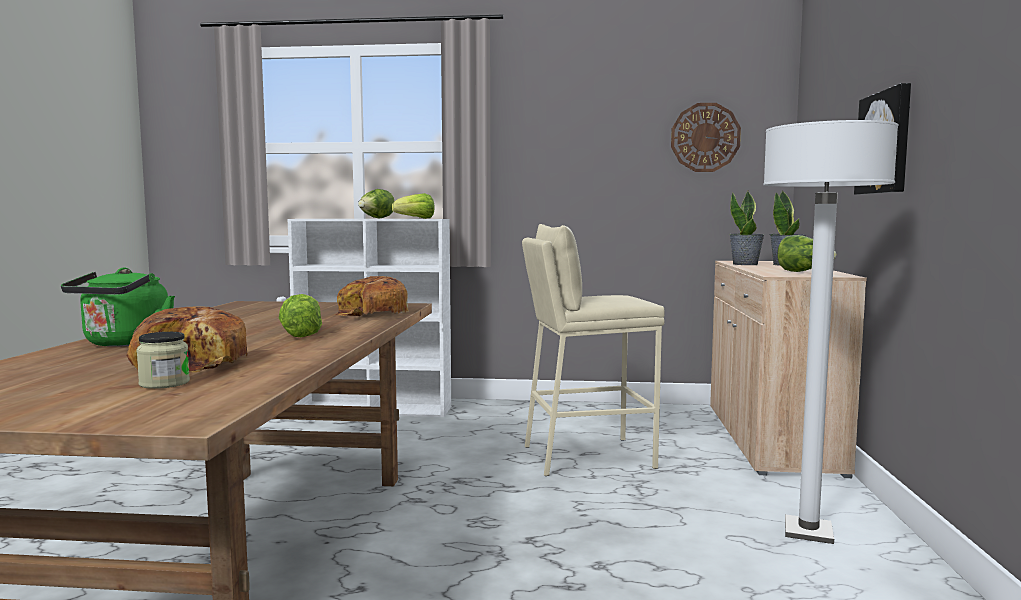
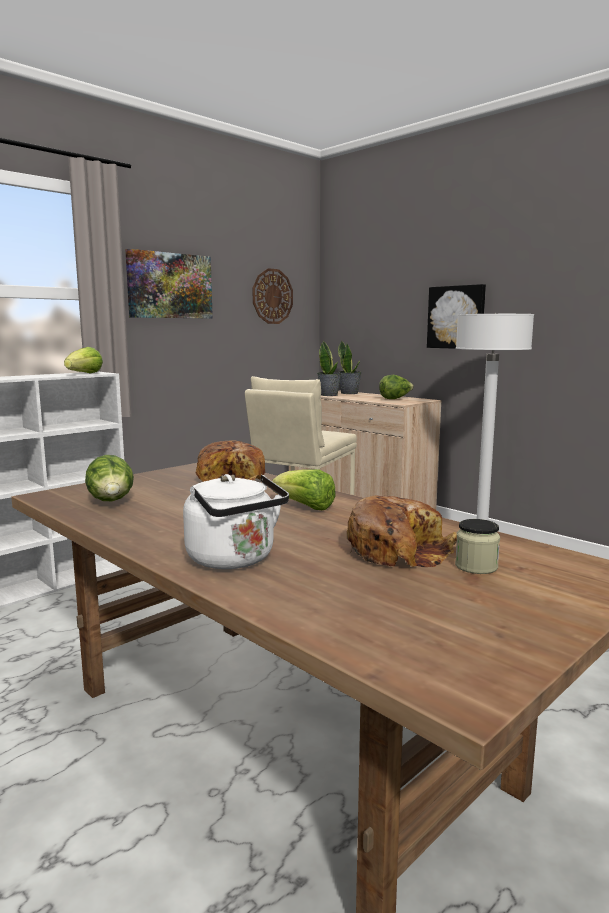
camera: 50 degrees left, 5 degrees up
(124, 343) = (234, 560): green kettle -> white kettle
(376, 218) = (32, 375): lettuce -> lettuce (111, 502)
(555, 133) = (170, 286): none -> picture

